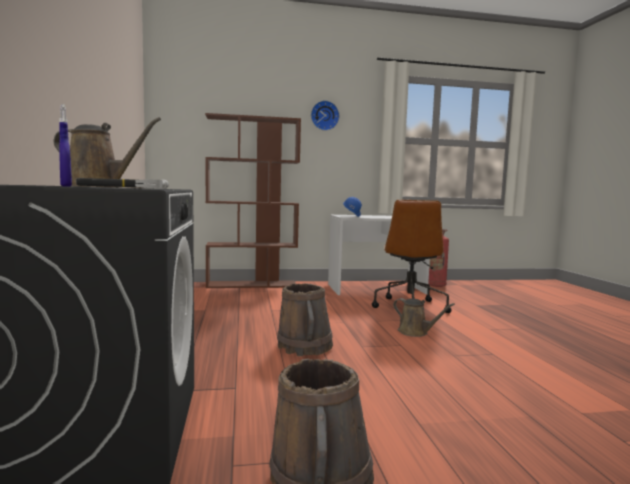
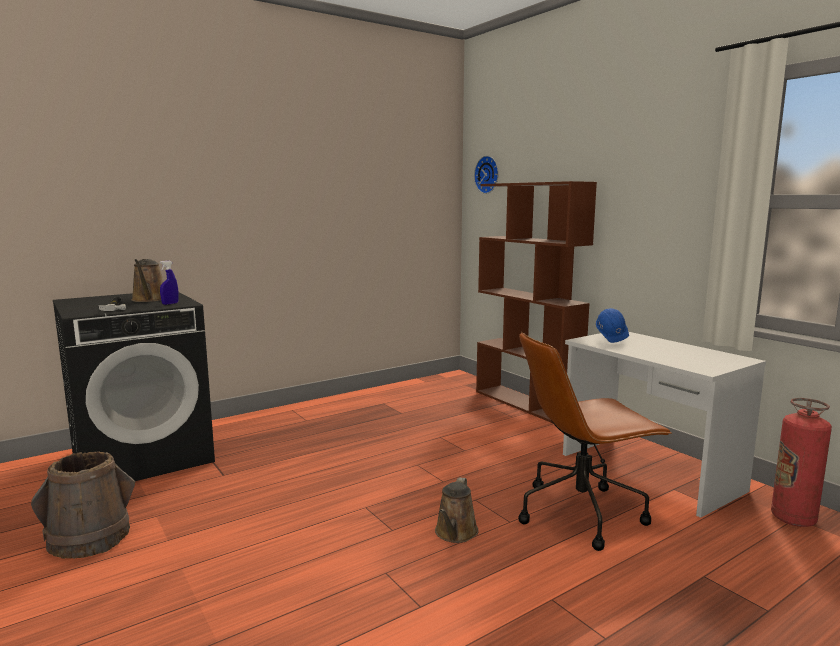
camera: 65 degrees right, 5 degrees up
(66, 186) = (81, 306): blue spray bottle -> blue spray bottle (170, 304)
(304, 346) = (339, 478): brown bucket -> none
(324, 116) = (638, 167): wall clock -> wall clock (488, 174)

